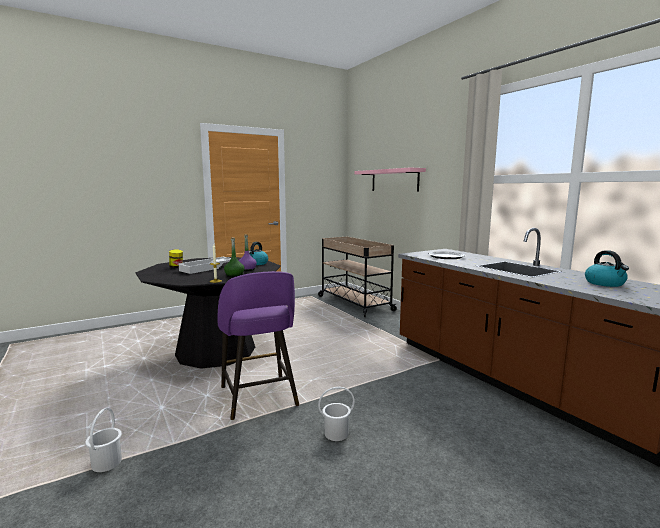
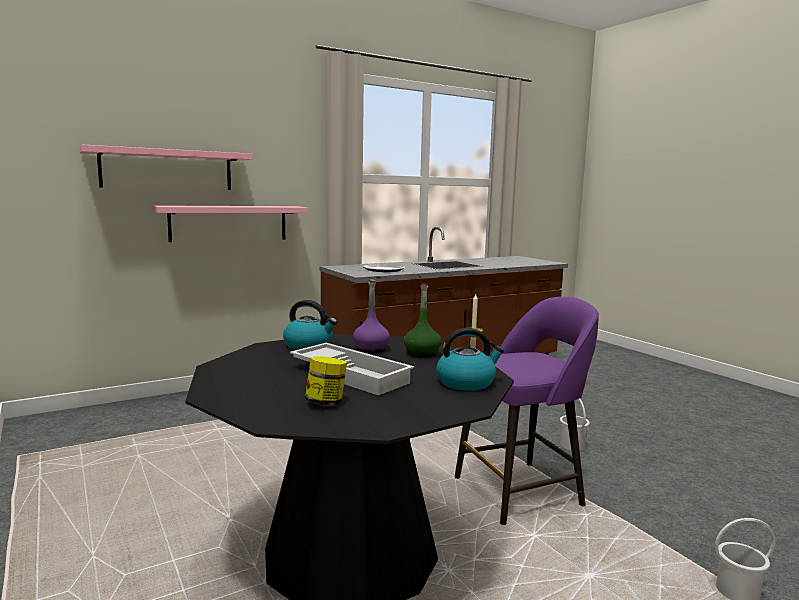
camera: 90 degrees left, 0 degrees up
(354, 303) = (128, 416): beige cart -> none
(416, 212) = (229, 223): none -> pink shelf
(605, 283) = (499, 261): kettle -> kettle (466, 382)

